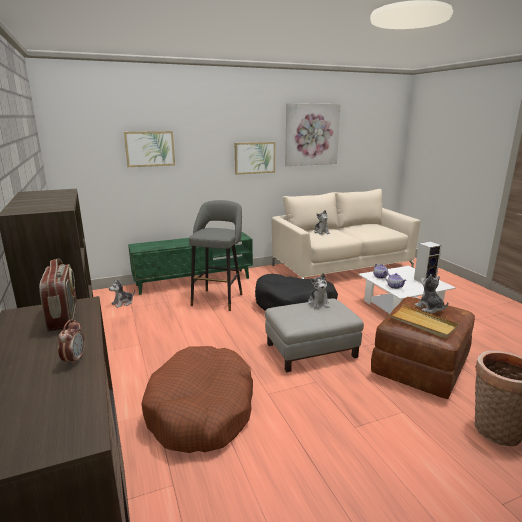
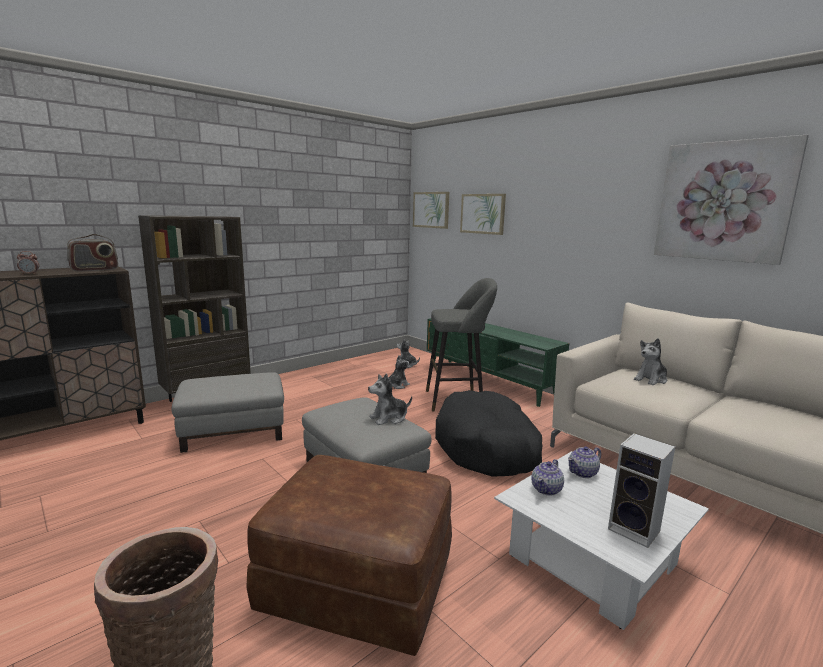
camera: 70 degrees right, 5 degrees down
(201, 410) = (234, 431): brown dog bed -> grey ottoman
(254, 157) = (604, 235): picture -> picture (431, 210)
(422, 323) = (321, 483): beige tray -> none
(430, 308) = (388, 493): plush toy -> plush toy (397, 385)

